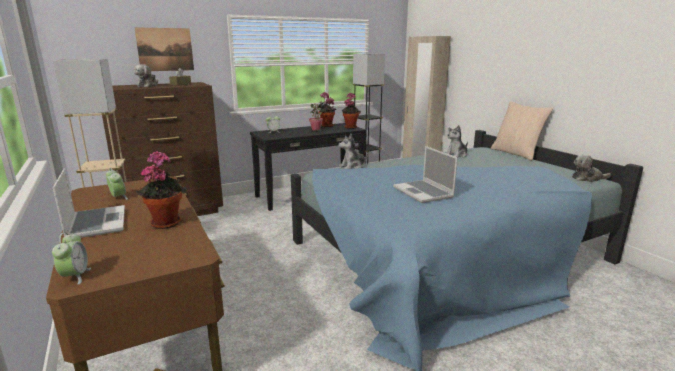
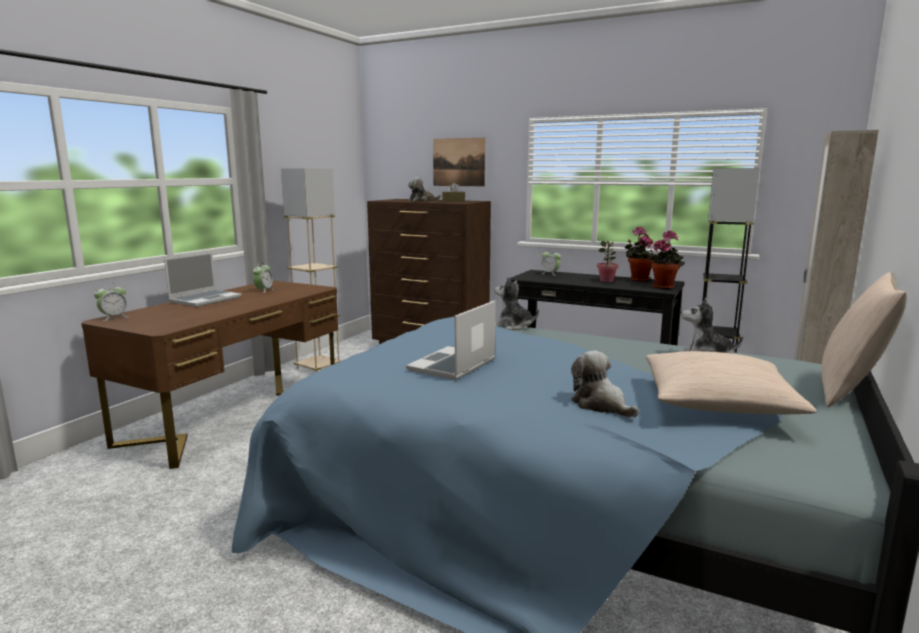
camera: 55 degrees right, 5 degrees down
(166, 222) = (223, 310): potted plant -> none
(525, 169) = (718, 402): none -> beige pillow
(587, 178) = (815, 466): plush toy -> plush toy (601, 405)

